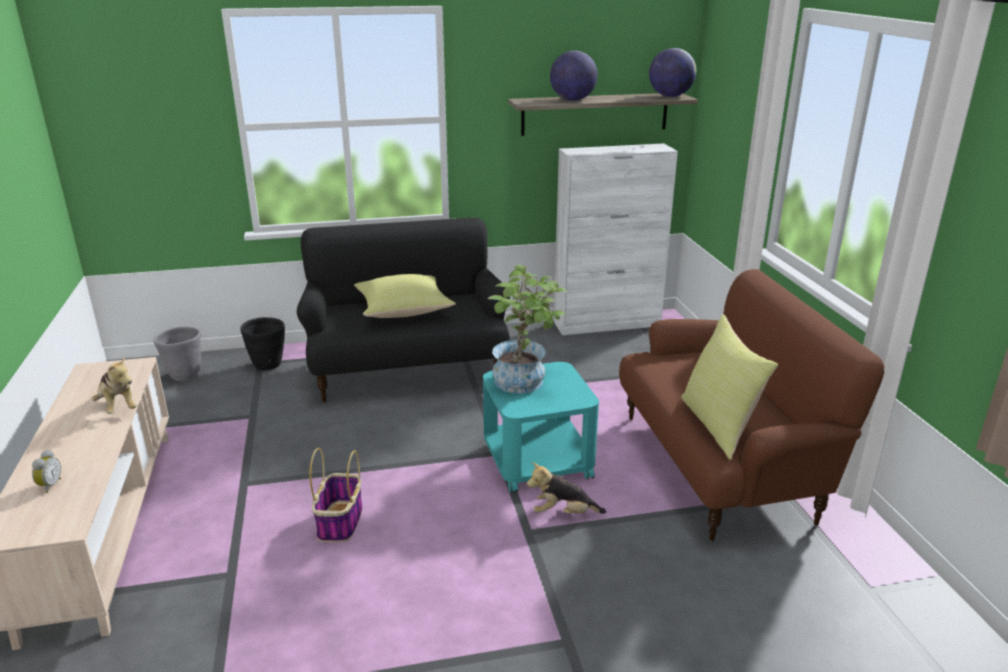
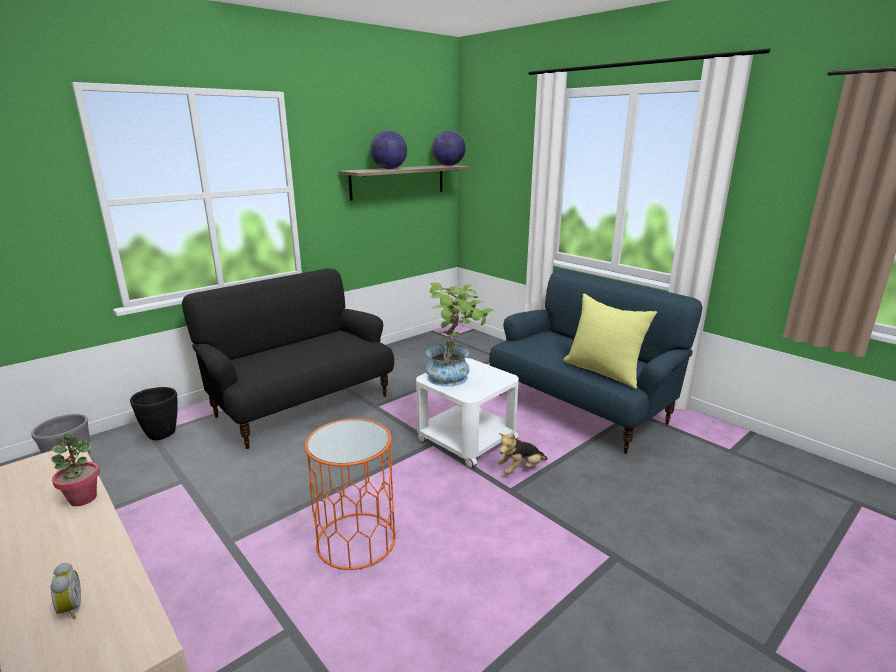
camera: 30 degrees left, 5 degrees down
(118, 406) = (83, 498): plush toy -> potted plant
(340, 523) = (356, 540): basket -> orange side table
(404, 311) = (297, 352): yellow pillow -> none
(537, 460) = (466, 439): turquoise side table -> white side table
(607, 324) = (423, 340): white cabinet -> none
(719, 465) = (581, 407): brown sofa -> blue sofa

